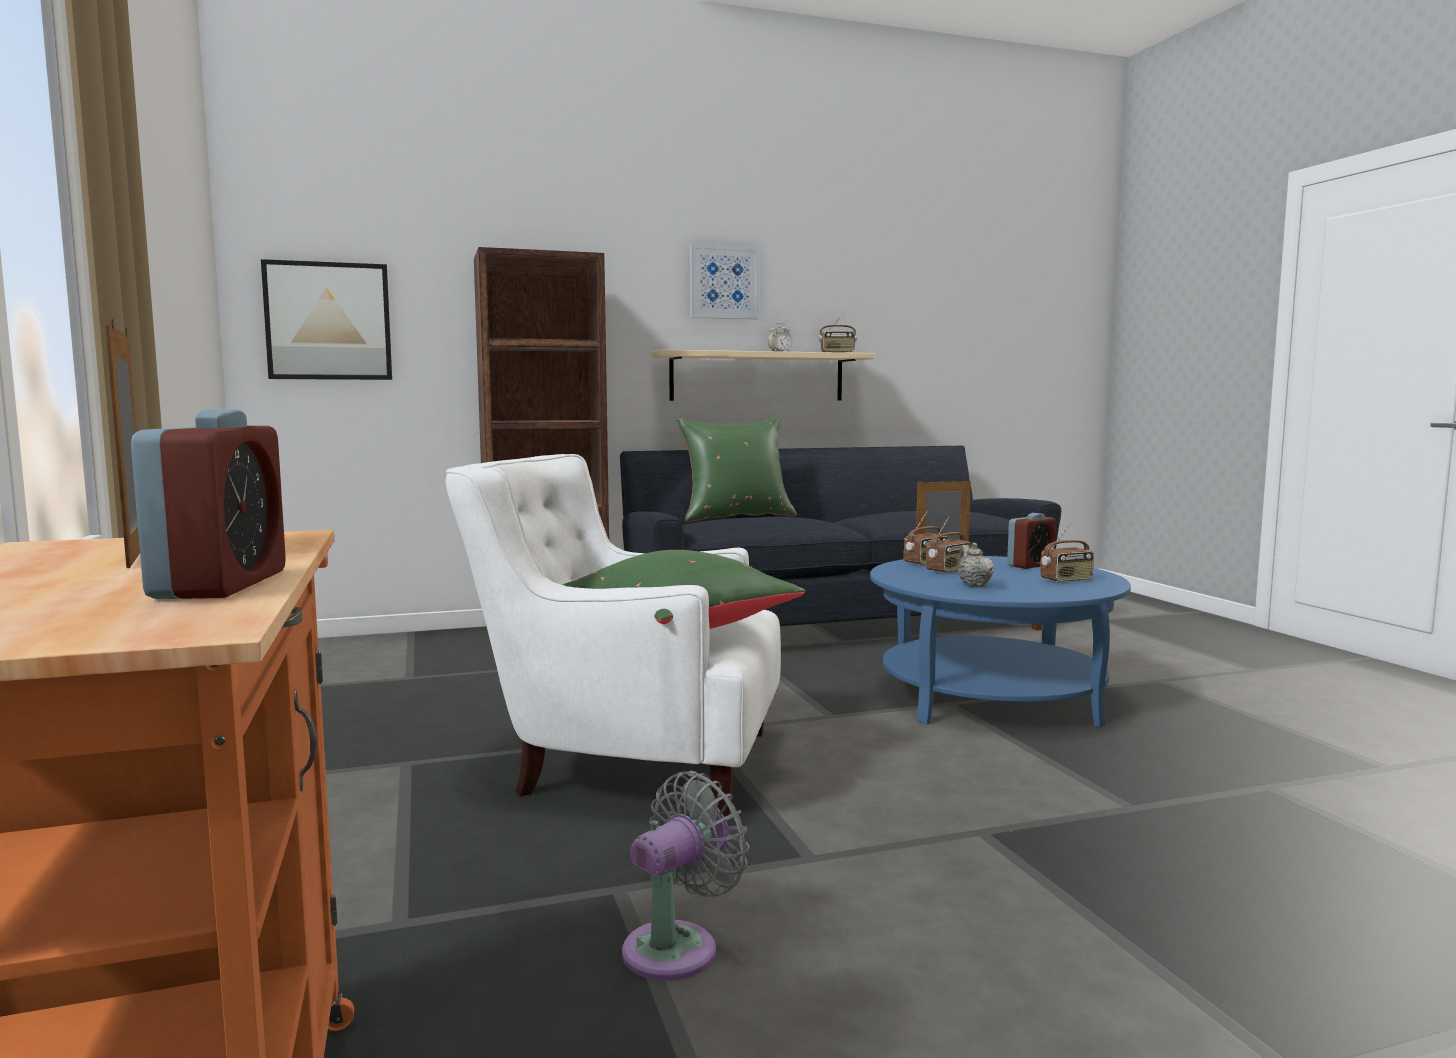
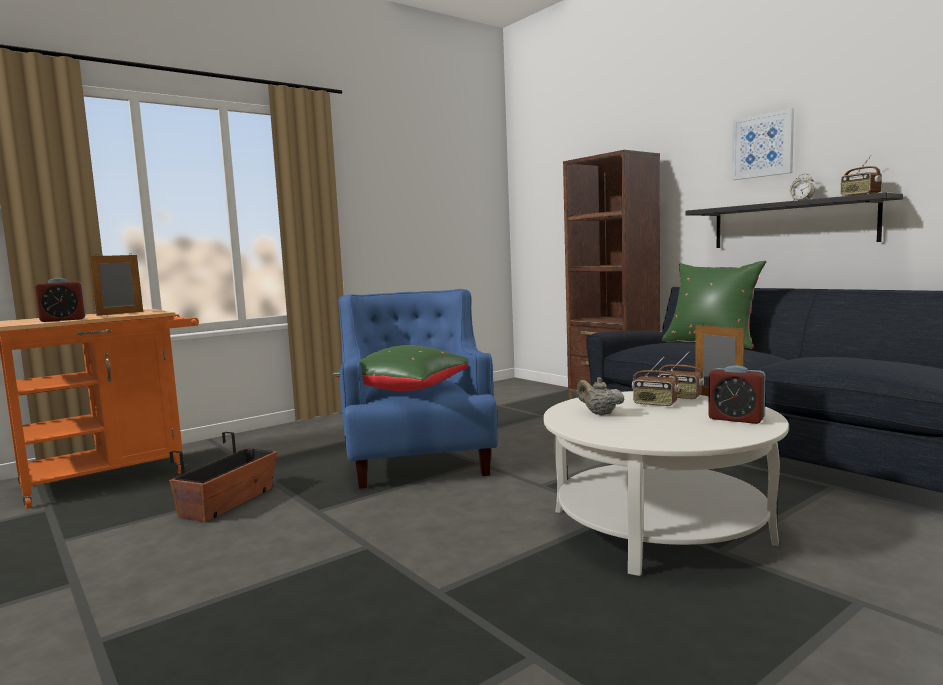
camera: 70 degrees right, 0 degrees up
(328, 321) = (543, 211): picture -> none
(624, 761) = (418, 458): white armchair -> blue armchair
(677, 947) = (228, 502): grey fan -> planter
(757, 377) = (791, 224): beige shelf -> black shelf
(973, 585) = (599, 413): beige teapot -> beige teapot turned 105 degrees counterclockwise
(991, 696) = (660, 526): blue coffee table -> white coffee table
(1066, 580) = (674, 432): radio -> none

